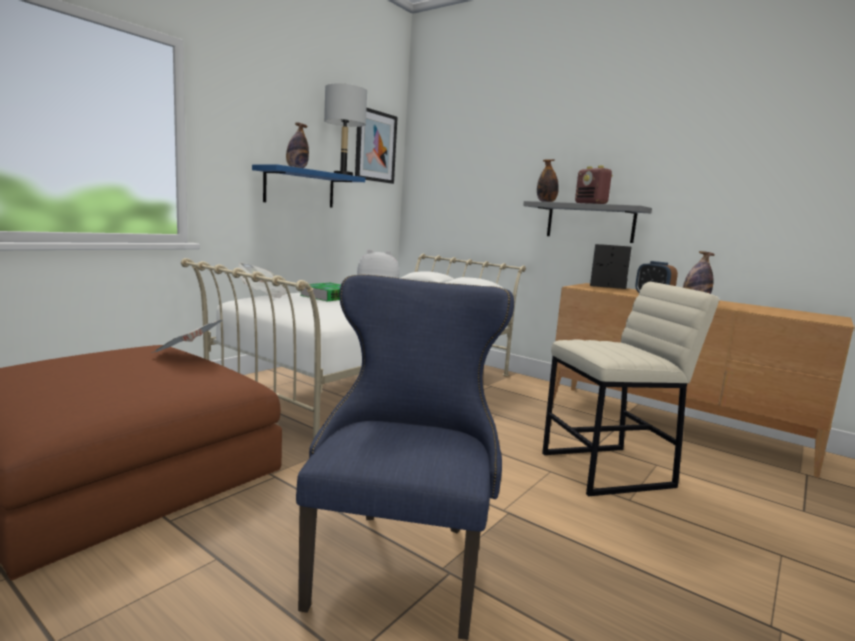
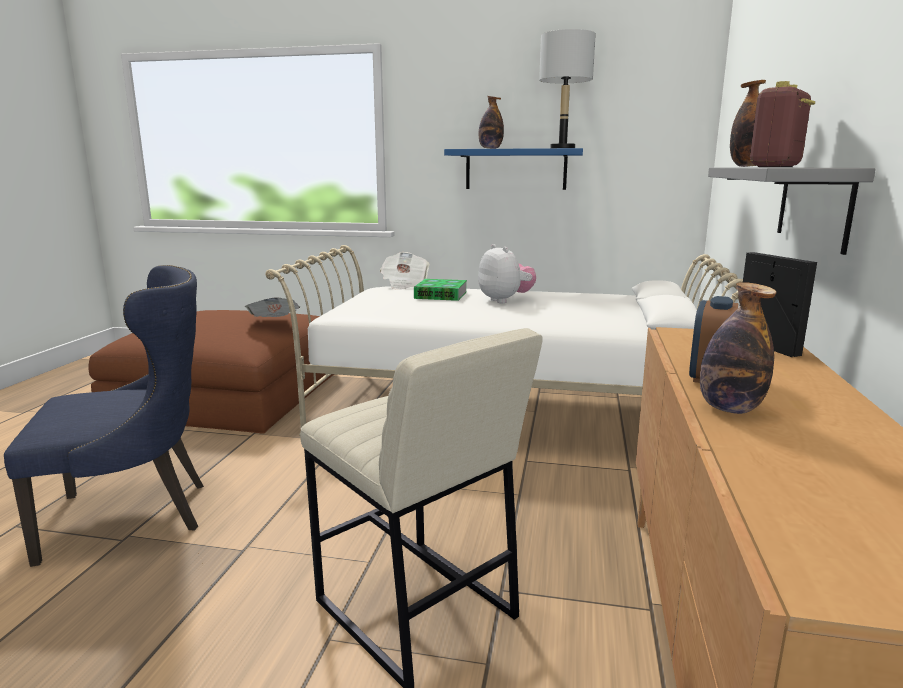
camera: 65 degrees right, 5 degrees up
(375, 146) = (651, 98): picture -> none

